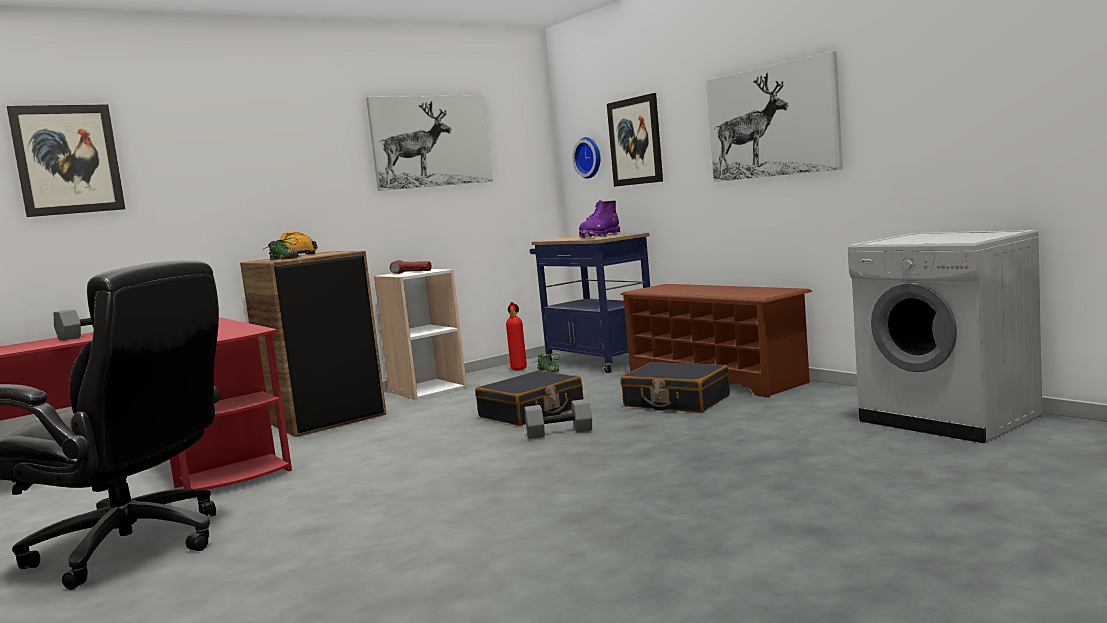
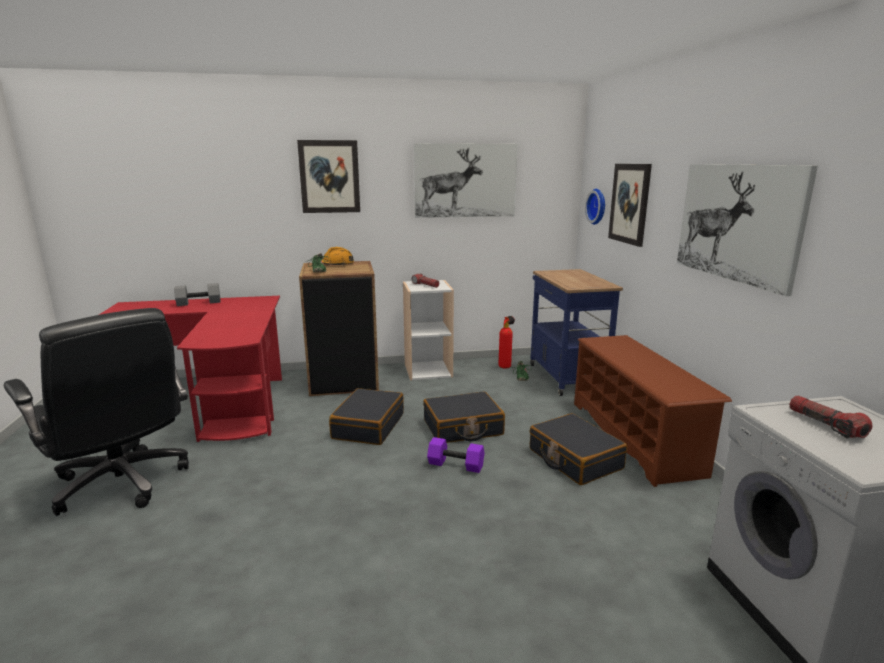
camera: 25 degrees right, 10 degrees up
(67, 160) = (193, 183): picture -> picture (329, 177)
(414, 436) = (368, 426): none -> black suitcase
(559, 433) = (455, 465): grey dumbbell -> purple dumbbell
(599, 236) = (581, 281): purple boot -> none
(921, 239) = (825, 425): none -> flashlight

